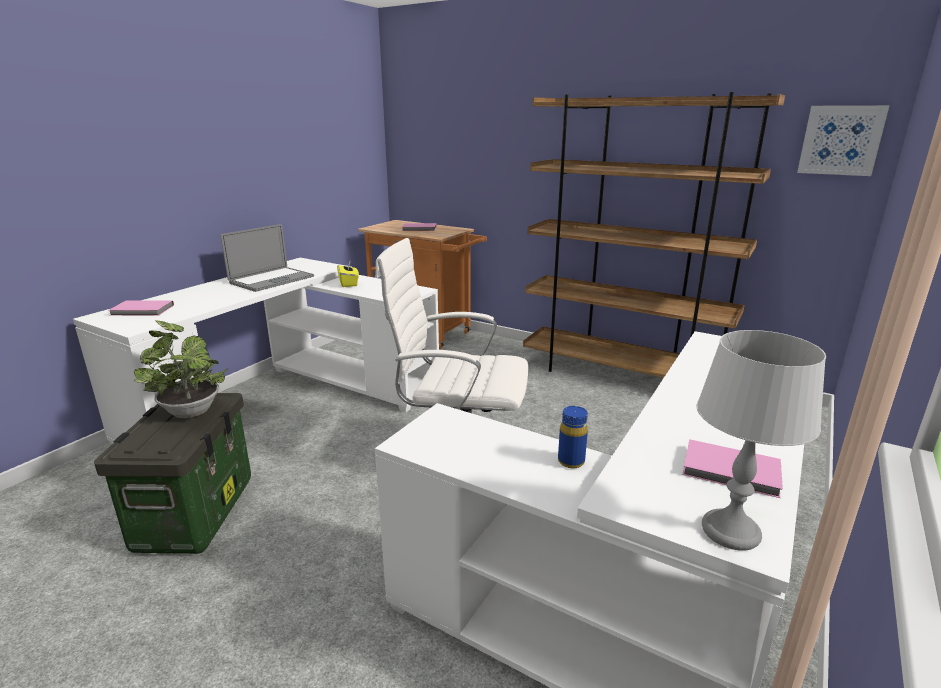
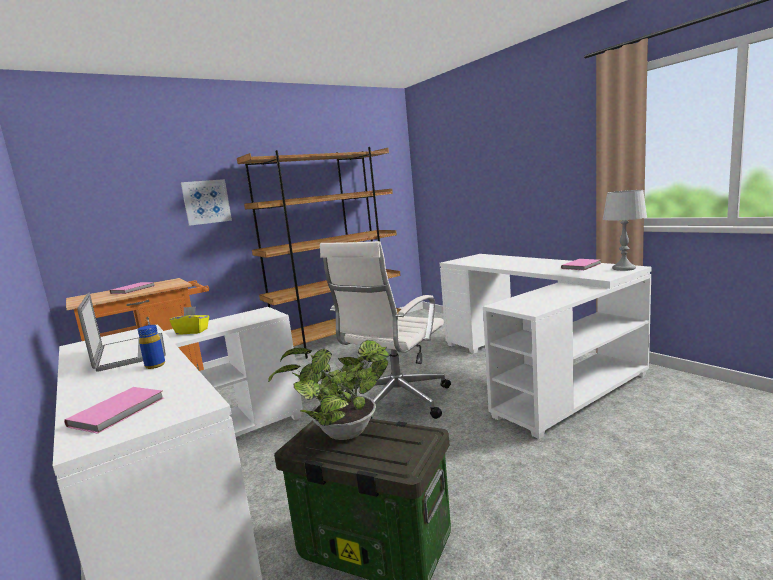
camera: 65 degrees left, 10 degrees down
(571, 461) = (559, 287): blue bottle -> blue bottle (155, 365)
(841, 140) = (392, 173): picture -> picture (206, 202)

